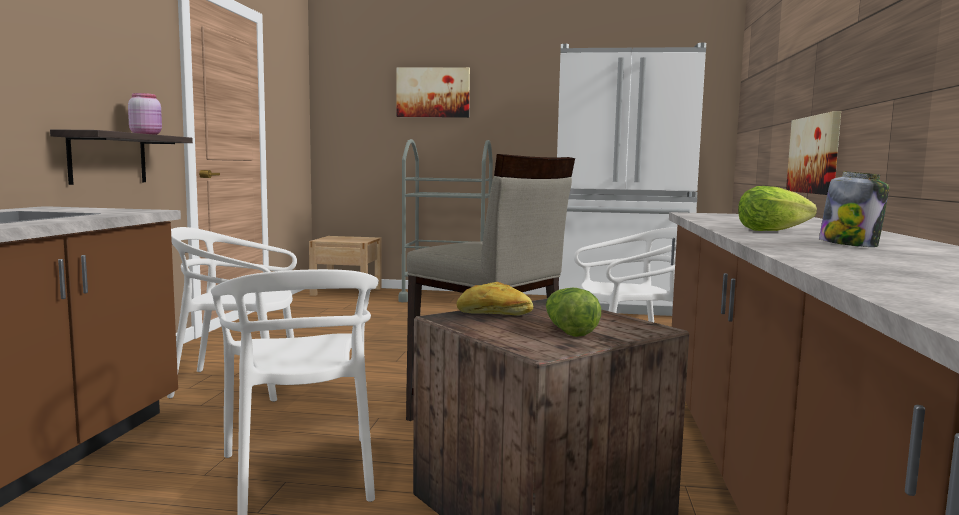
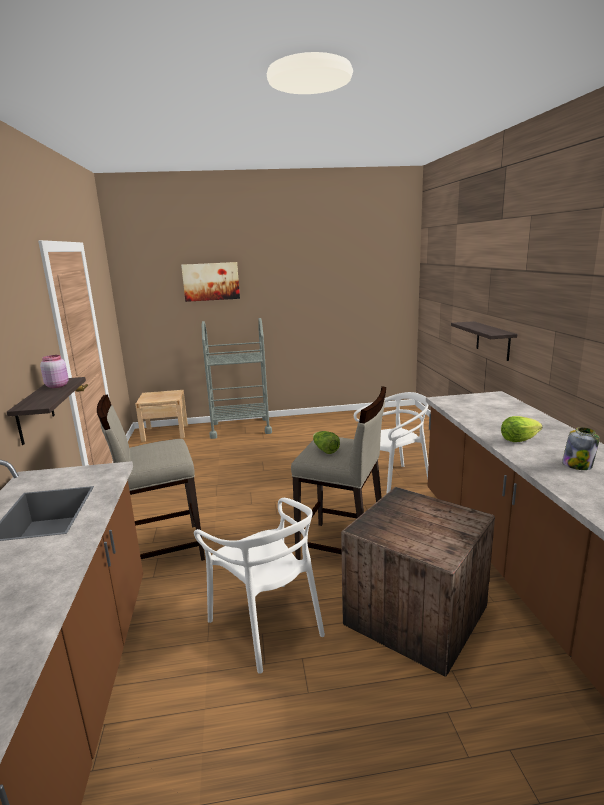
camera: 15 degrees left, 10 degrees up
(238, 383) = (162, 549): white chair -> beige stool
(494, 314) = (383, 518): bread -> none
(568, 330) = (438, 530): lettuce -> lettuce (325, 450)
(618, 307) = (355, 420): white fridge -> none
(815, 154) = (493, 340): picture -> shelf

